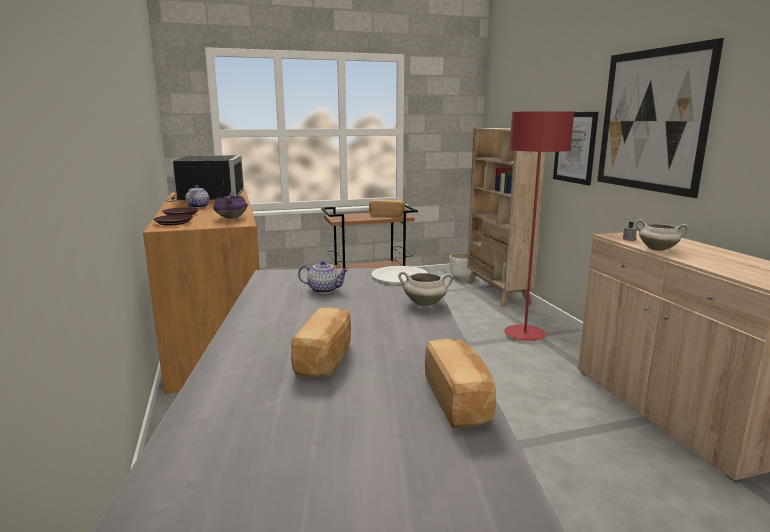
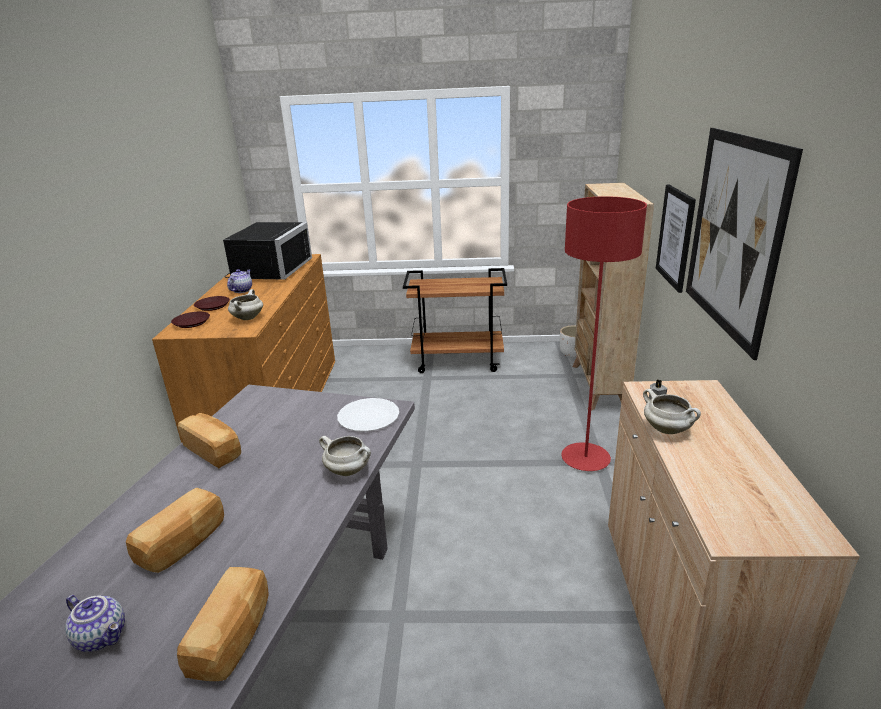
camera: 20 degrees right, 10 degrees up
(231, 218) = (248, 318): purple cooking pot -> white cooking pot
(324, 290) = (277, 429): teapot -> teapot (103, 636)
(387, 215) = (477, 284): bread -> bread (213, 451)

